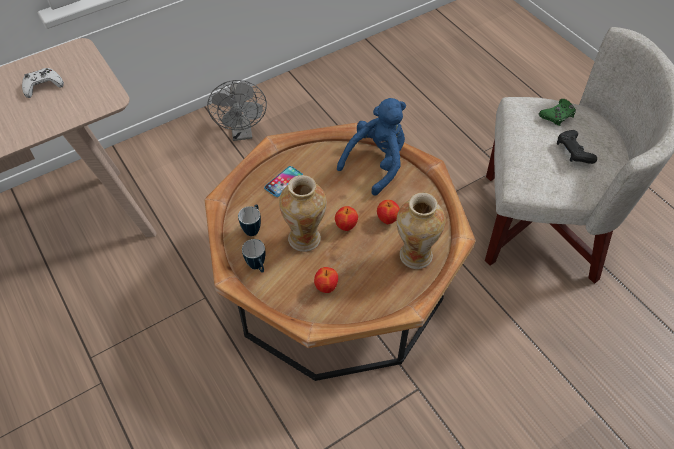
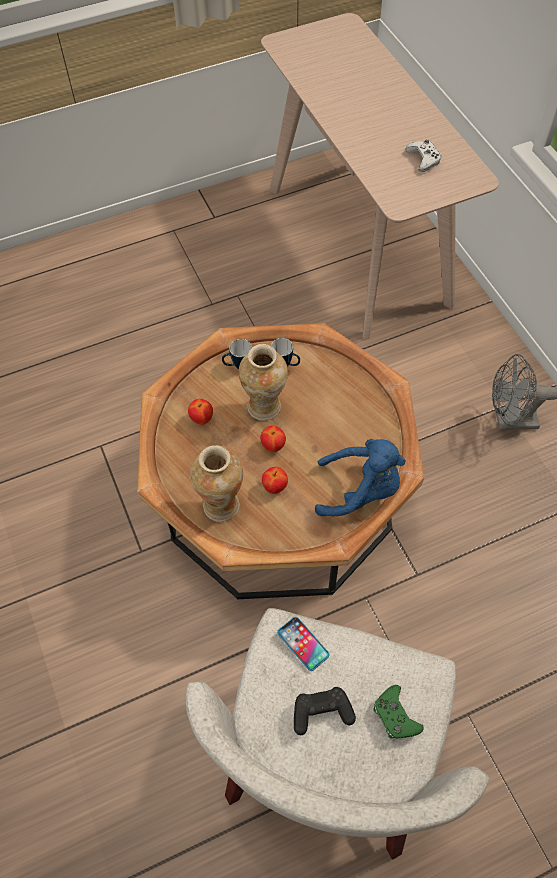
camera: 100 degrees right, 5 degrees up
(283, 182) = (344, 396): phone -> phone (303, 643)
(377, 163) = (360, 490): blue plush toy -> blue plush toy turned 45 degrees counterclockwise

